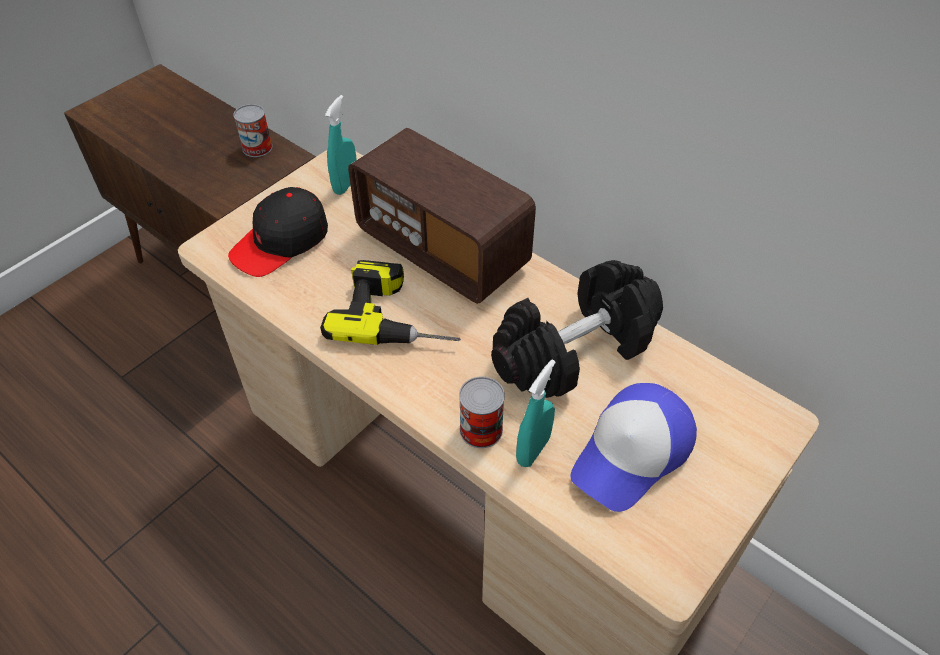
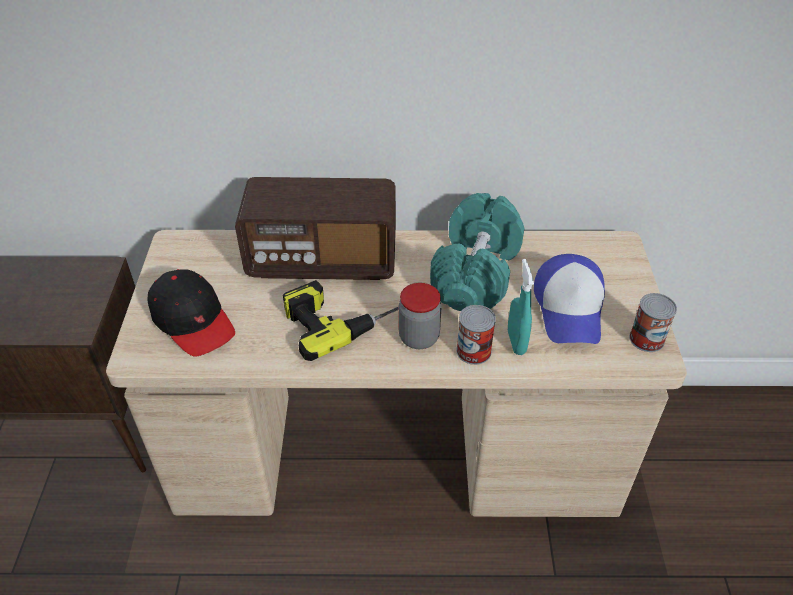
camera: 40 degrees left, 5 degrees down
(257, 148) = (64, 275): can -> can (646, 339)
(281, 242) = (193, 320): black cap -> black cap turned 45 degrees counterclockwise
(345, 184) = (198, 256): turquoise spray bottle -> none
(445, 381) = (419, 337): none -> jar
(574, 351) = (476, 272): black dumbbell -> turquoise dumbbell

